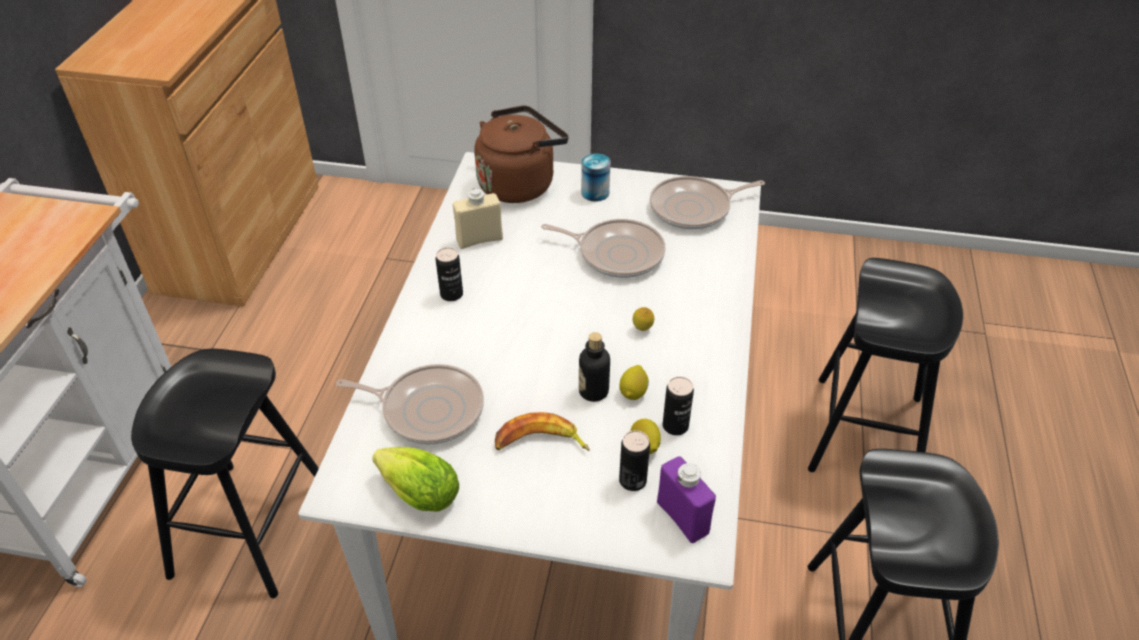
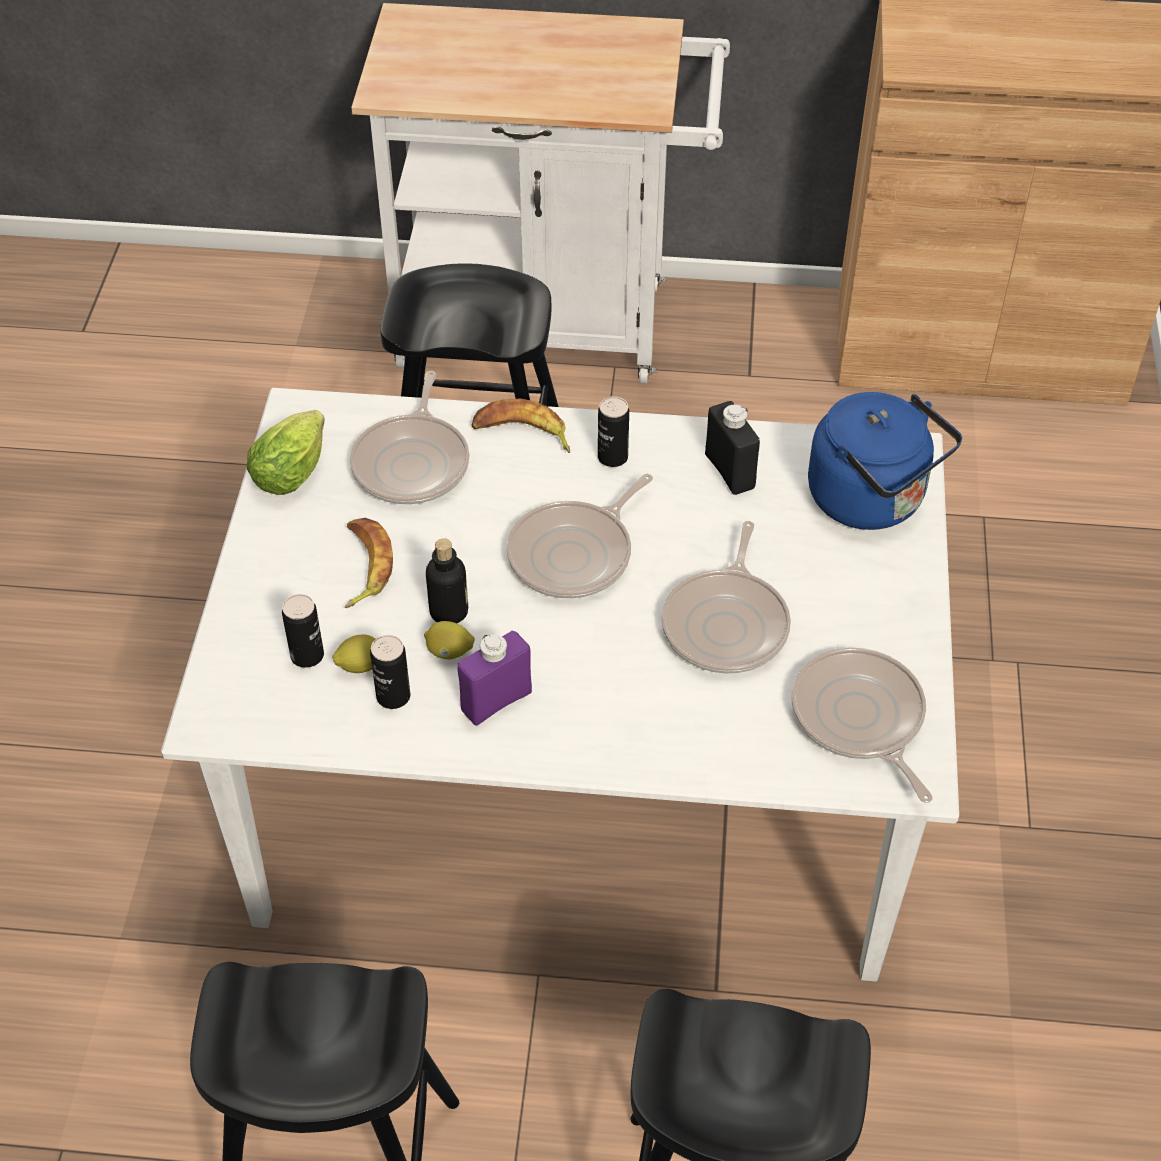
camera: 85 degrees right, 5 degrees up
(413, 341) = (522, 434): none -> banana
(479, 240) = (729, 471): beige bottle -> black bottle
(519, 183) = (872, 500): brown kettle -> blue kettle
(545, 320) = (575, 554): none -> frying pan
(595, 192) = (871, 591): can -> none
(642, 330) = (567, 658): lemon -> none
(682, 517) = (252, 704): purple bottle -> purple bottle (496, 701)

